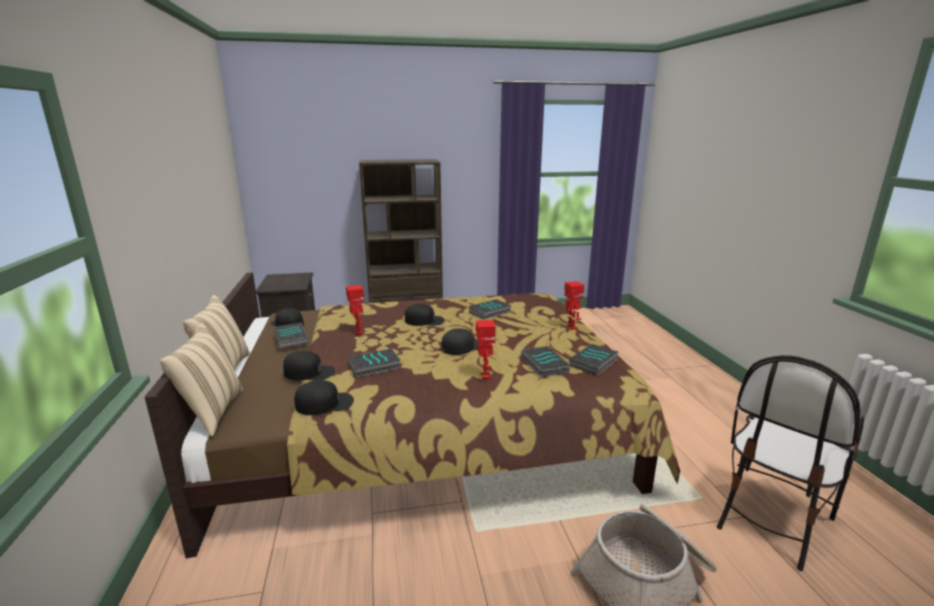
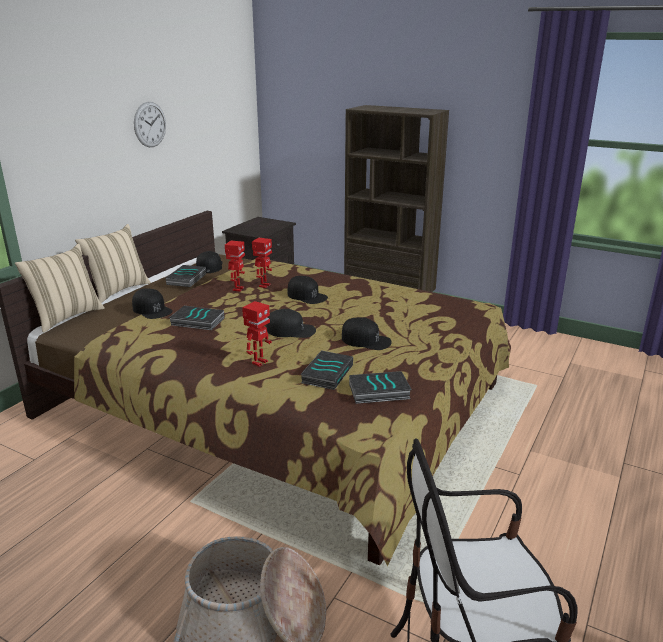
camera: 40 degrees right, 5 degrees up
(186, 187) = (150, 124): none -> wall clock
(324, 403) = (122, 336): black cap -> black cap (366, 340)
(490, 312) = (381, 307): book -> none
(571, 327) = (433, 350): toy robot -> toy robot (264, 285)

